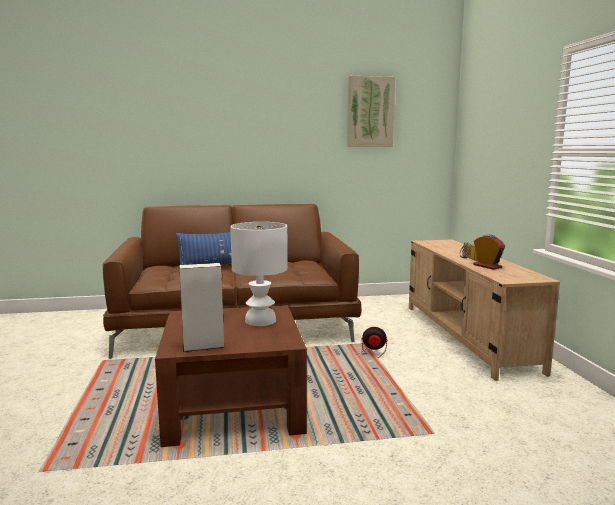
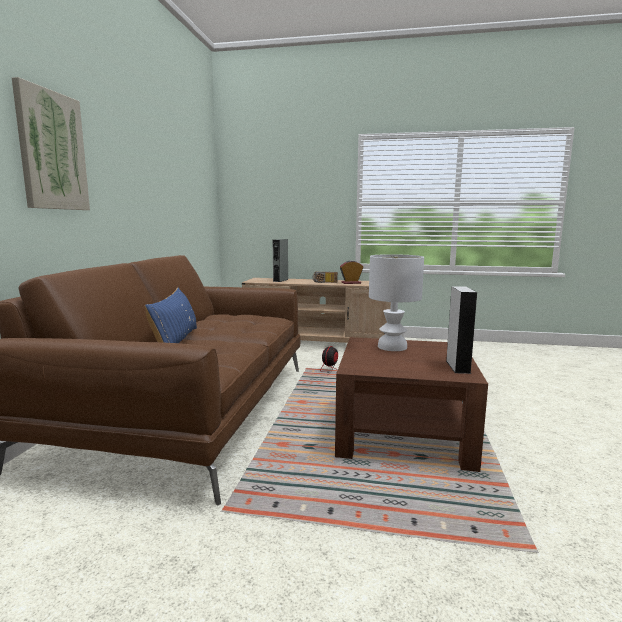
camera: 70 degrees left, 0 degrees up
(370, 112) = (180, 158): picture -> picture (52, 151)
(448, 247) = (280, 280): none -> grey speaker

